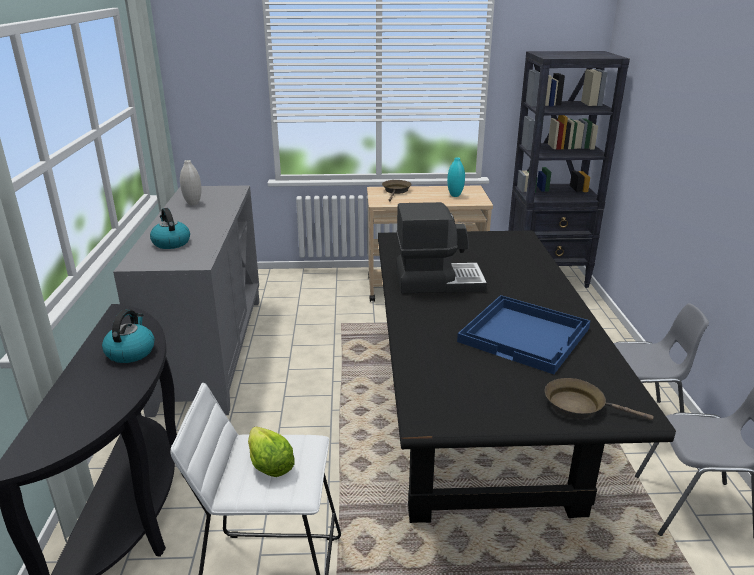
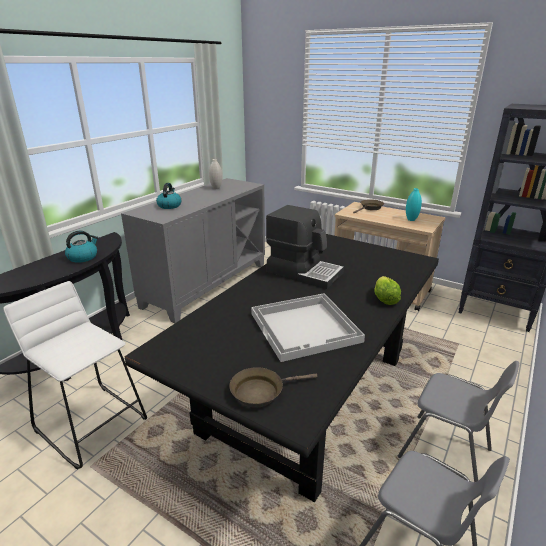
camera: 35 degrees right, 0 degrees up
(269, 464) = (73, 343): lettuce -> lettuce (384, 298)
(525, 335) = (306, 327): blue tray -> white tray
(579, 406) = (261, 391): brown frying pan -> brown frying pan turned 75 degrees counterclockwise

